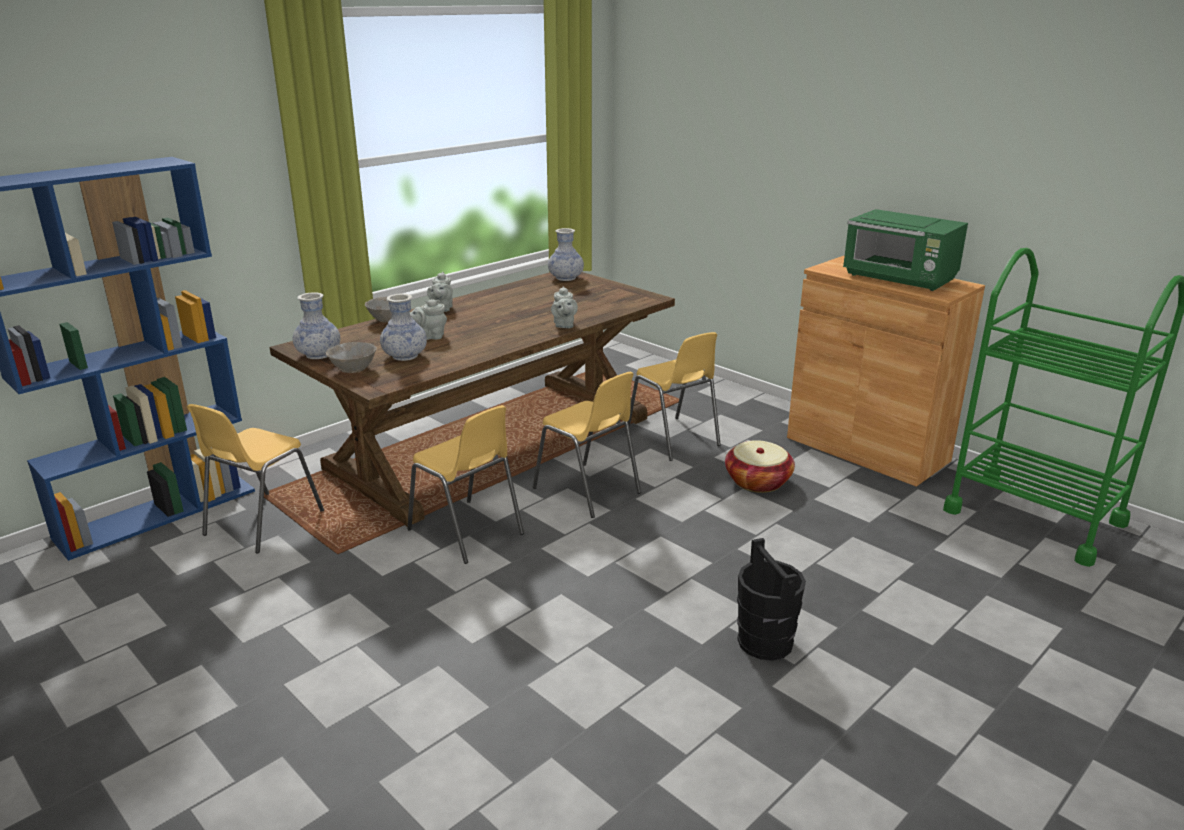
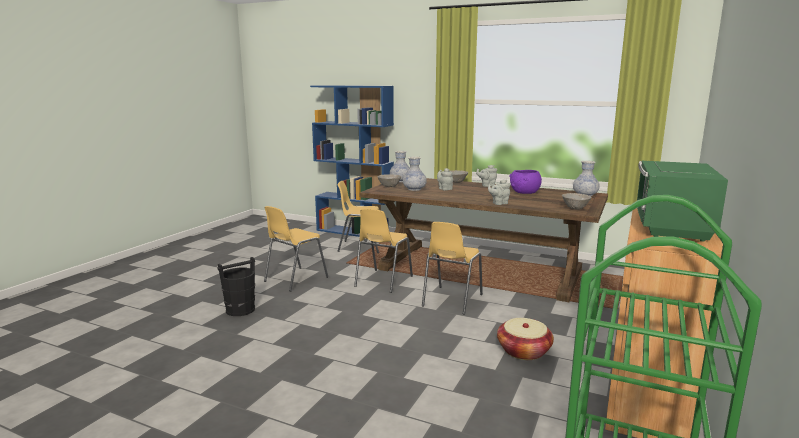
camera: 70 degrees right, 10 degrees down
(518, 300) = (524, 193): none -> purple bowl
(626, 297) = (575, 208): none -> grey bowl
(673, 439) = (550, 314): yellow chair -> yellow chair (295, 279)
(765, 641) = (324, 373): black bucket -> black bucket (241, 310)

